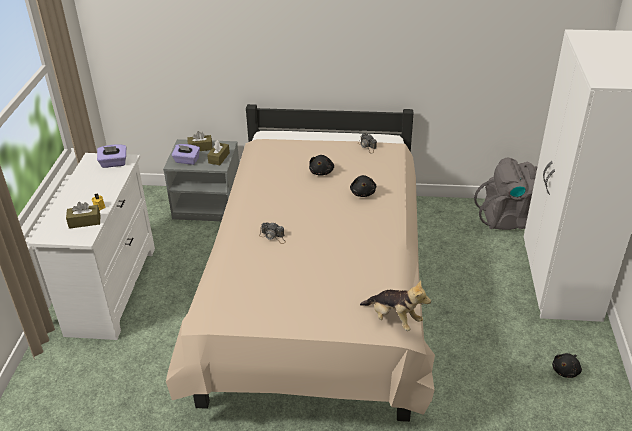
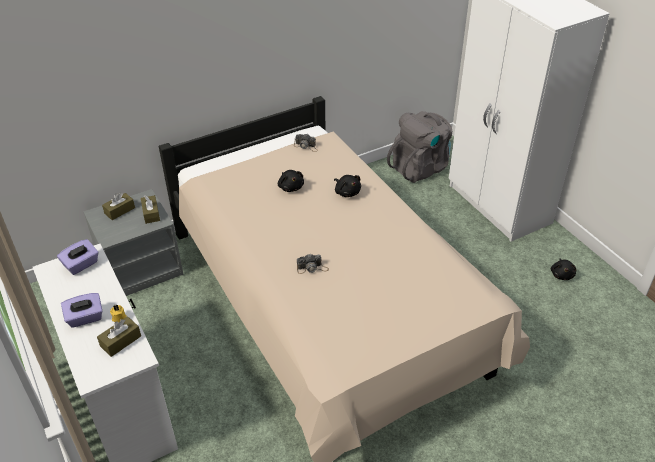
camera: 35 degrees left, 5 degrees up
(187, 161) = (119, 230): purple tissue box -> purple tissue box (85, 318)
(394, 319) = (483, 293): plush toy -> none

